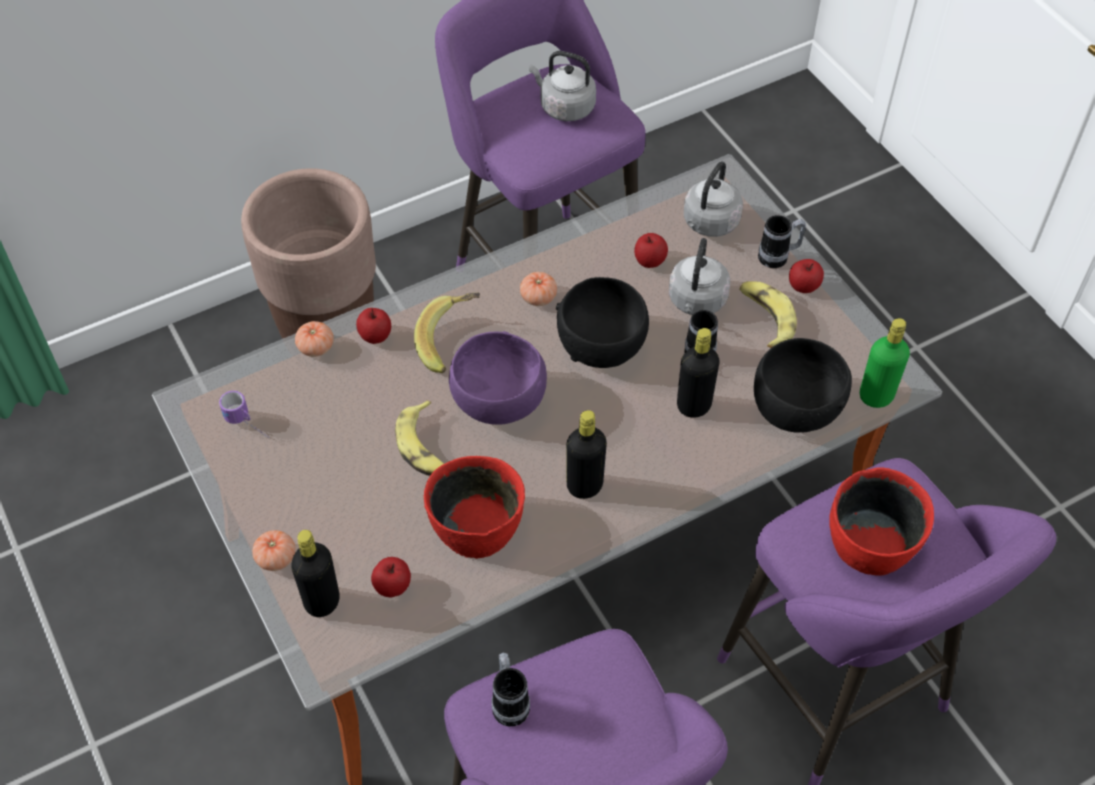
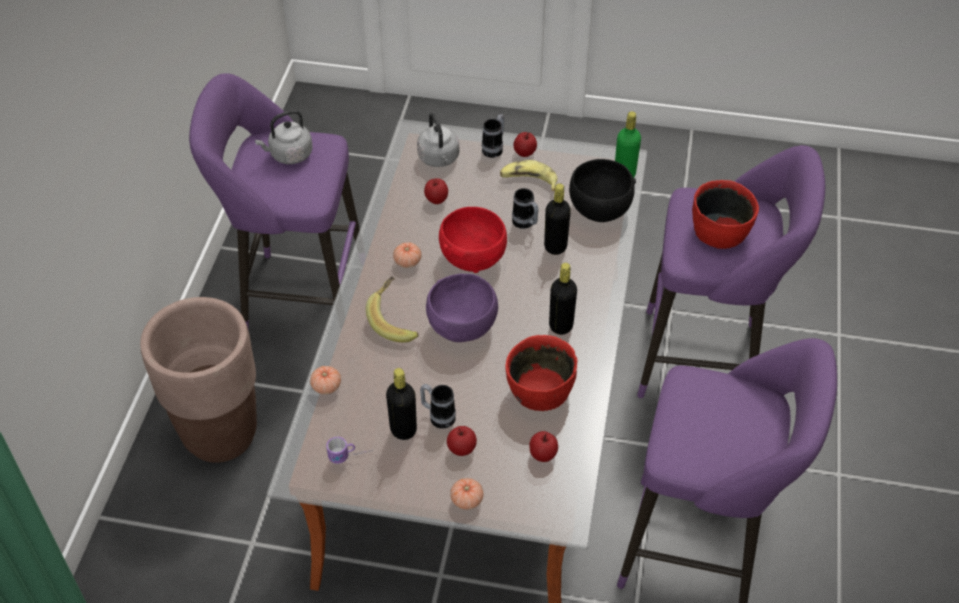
camera: 50 degrees left, 5 degrees down
(322, 601) = (521, 495): black bottle -> black bottle (403, 429)
(375, 335) = (350, 352): apple -> apple (461, 448)
(424, 447) = (459, 380): banana -> none
(509, 702) = (681, 439): mug -> mug (438, 416)
(601, 344) = (472, 256): black bowl -> red bowl
(696, 302) = (487, 199): grey kettle -> none

